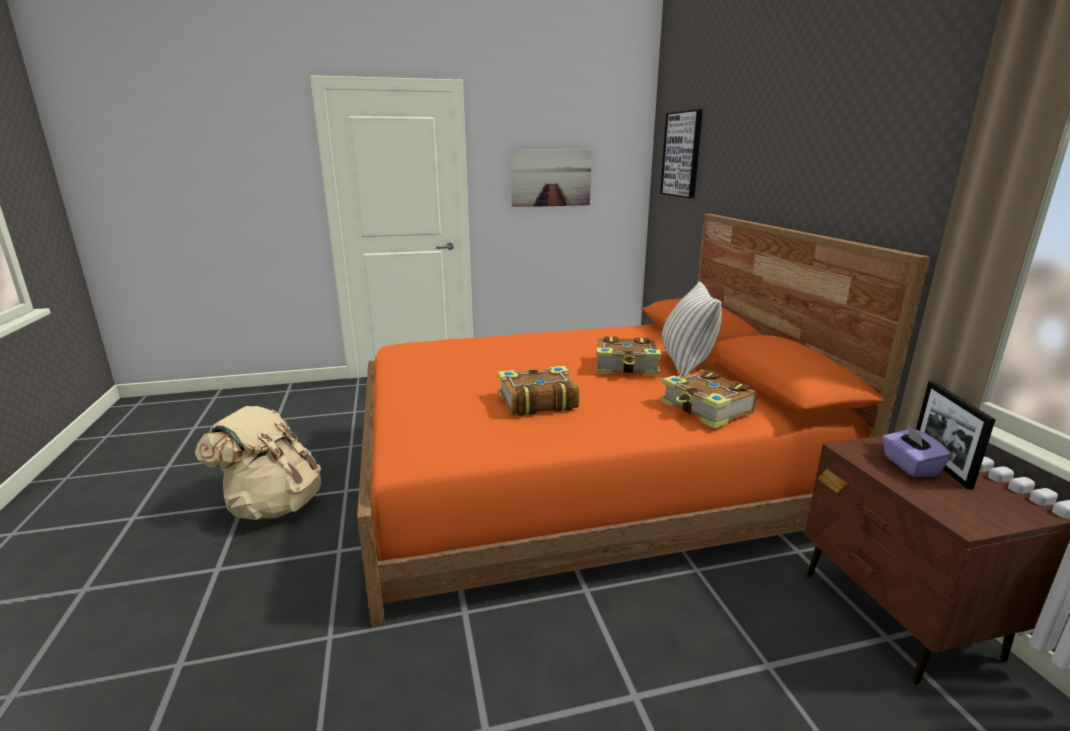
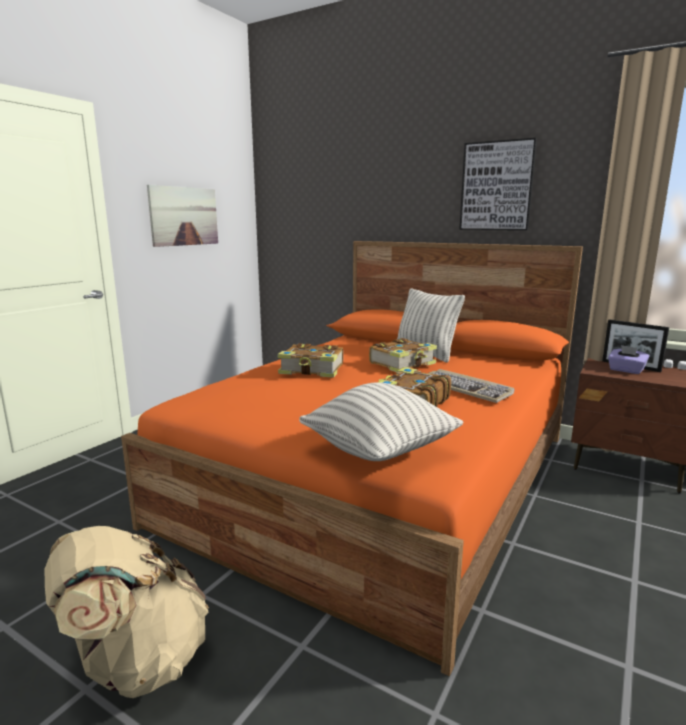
camera: 45 degrees left, 5 degrees down
(413, 426) = (379, 452): none -> pillow
(617, 408) = (465, 389): none -> keyboard
(682, 154) = (303, 195): picture -> picture (497, 186)
(706, 409) = (503, 374): book -> book (312, 370)

